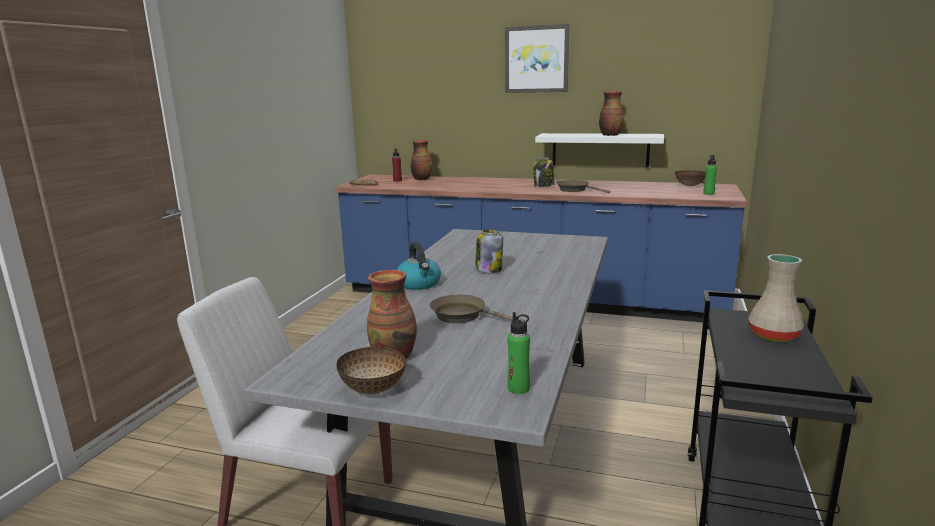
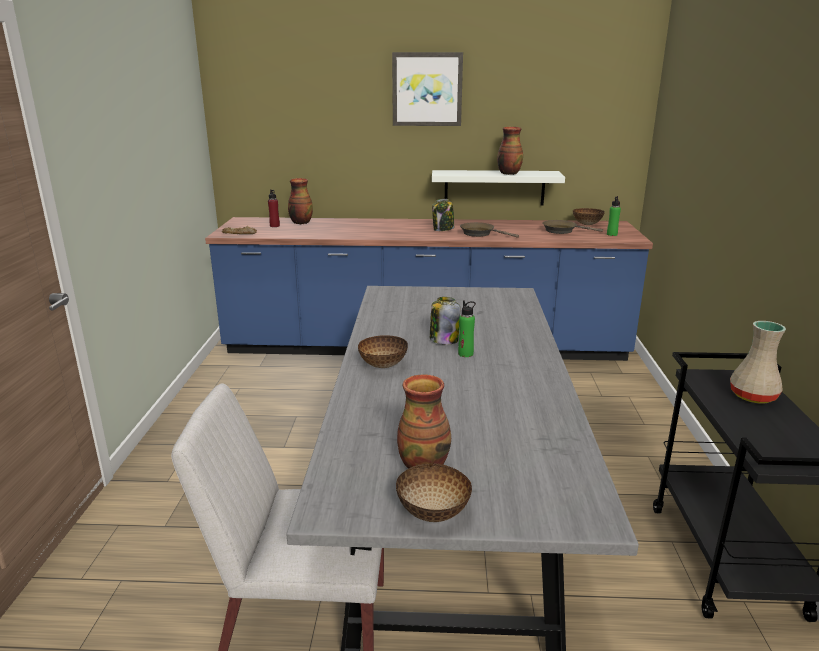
camera: 15 degrees left, 5 degrees up
(419, 284) = (383, 365): kettle -> bowl
(463, 316) = (459, 404): brown frying pan -> brown frying pan (562, 231)
(518, 388) = (578, 491): green bottle -> green bottle (465, 354)

